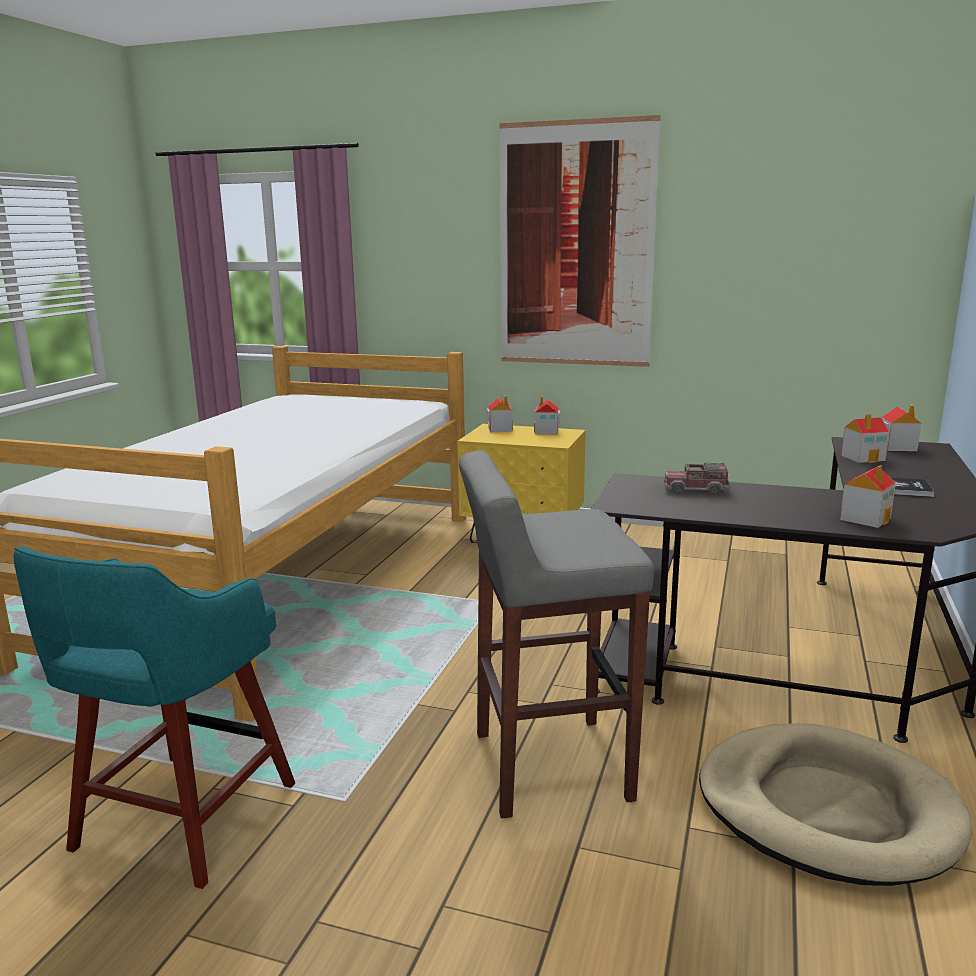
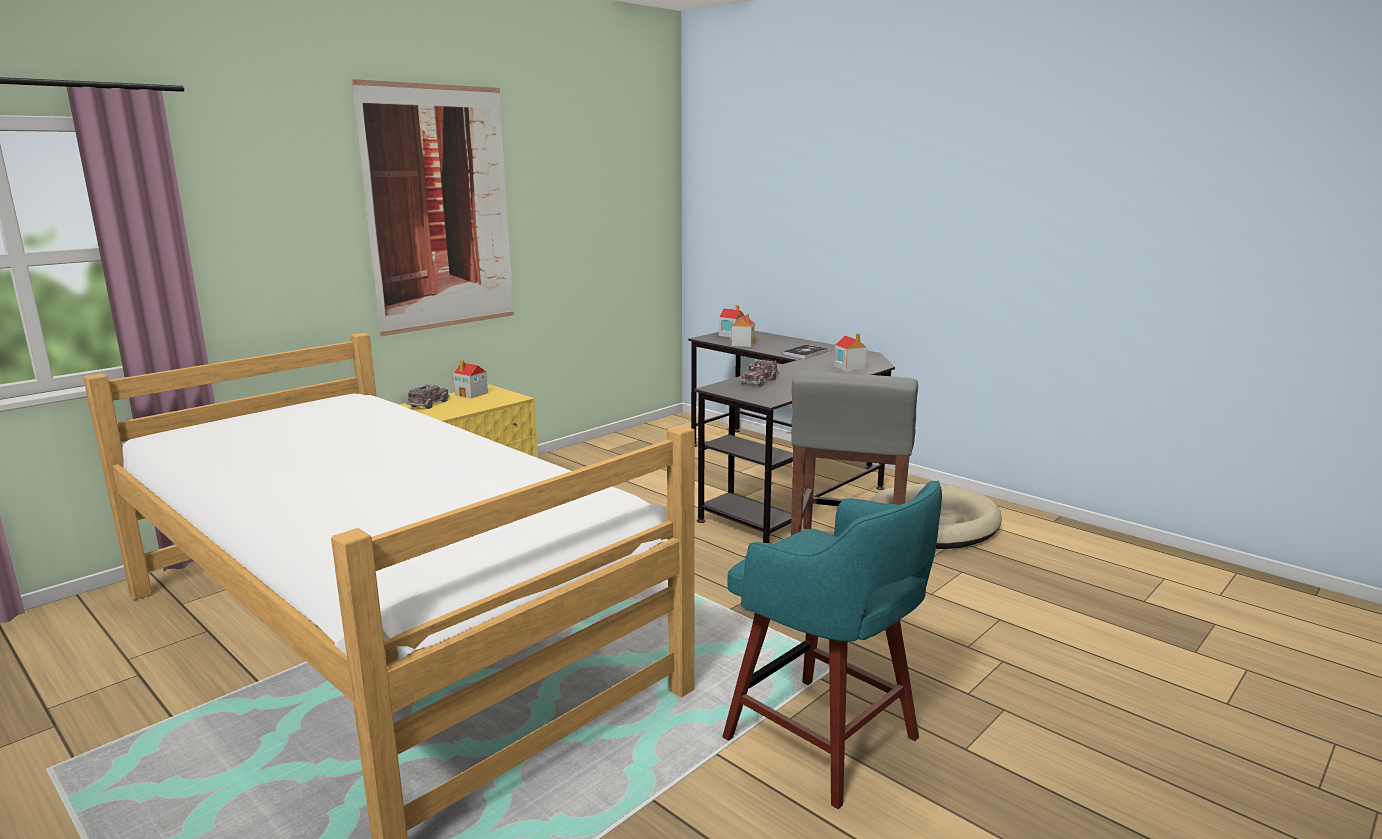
camera: 65 degrees left, 0 degrees up
(500, 429) = (429, 404): toy house -> toy truck

